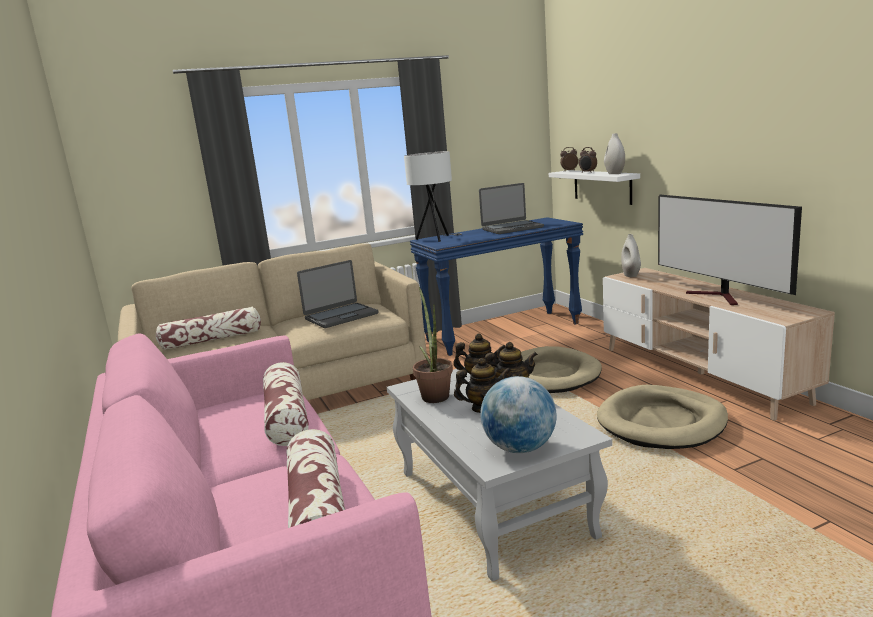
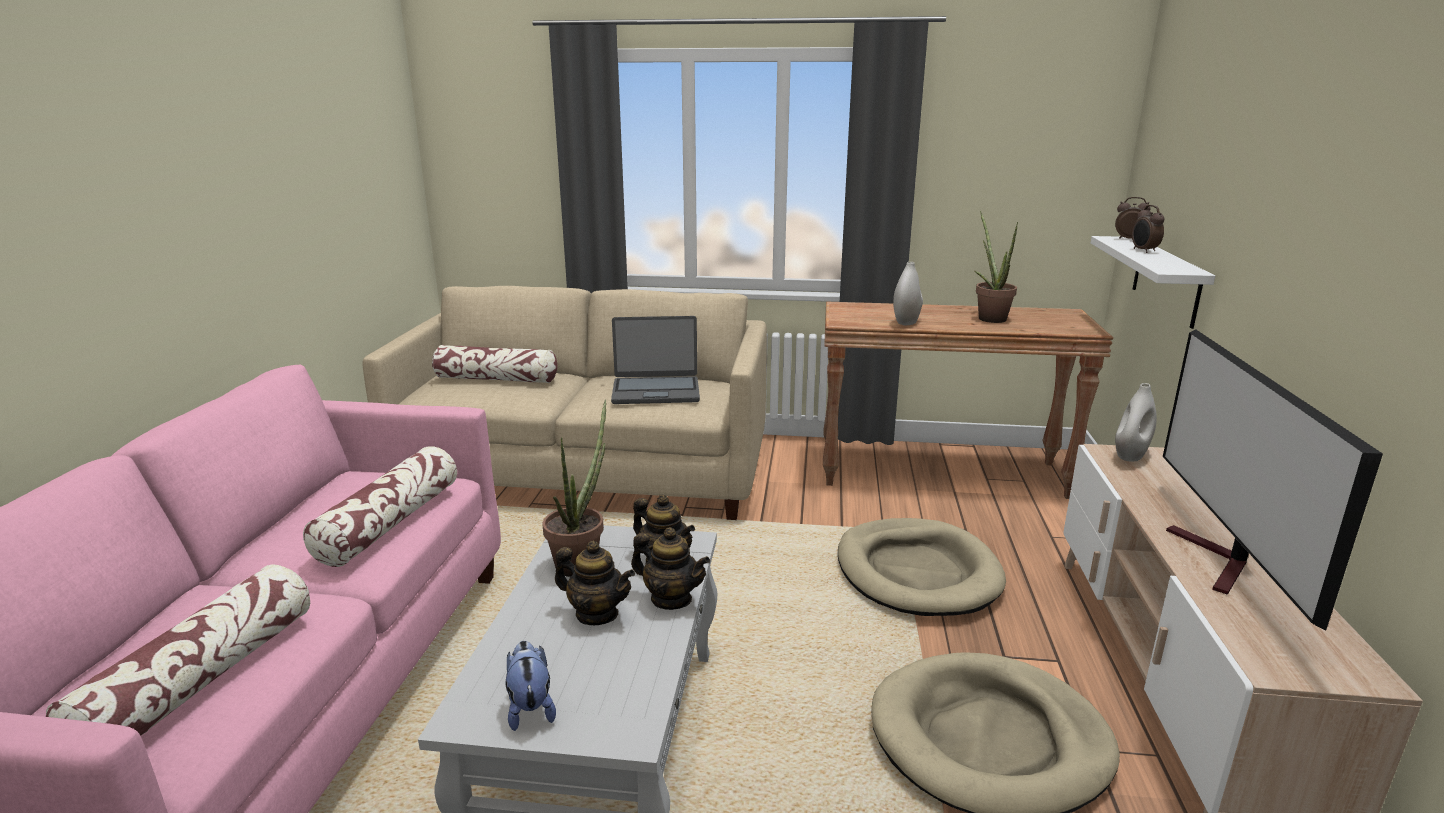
camera: 30 degrees right, 5 degrees up
(436, 239) = (857, 309): white table lamp -> none
(503, 332) = (942, 473): blue console table -> brown console table
(512, 228) = (989, 317): laptop -> potted plant
(520, 448) = (530, 708): globe -> plush toy
(614, 173) = (1173, 264): white vase -> white vase (906, 322)

